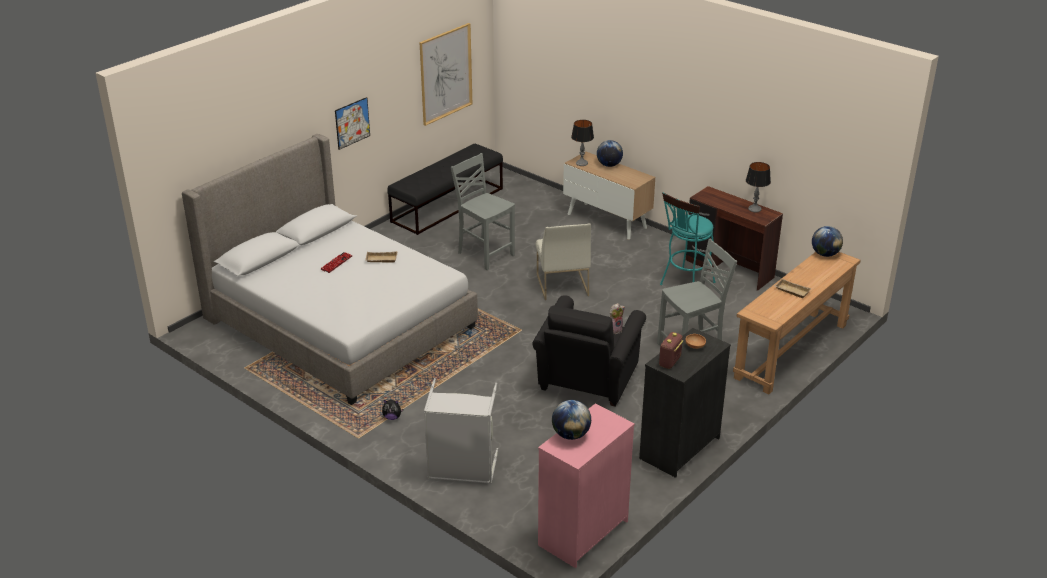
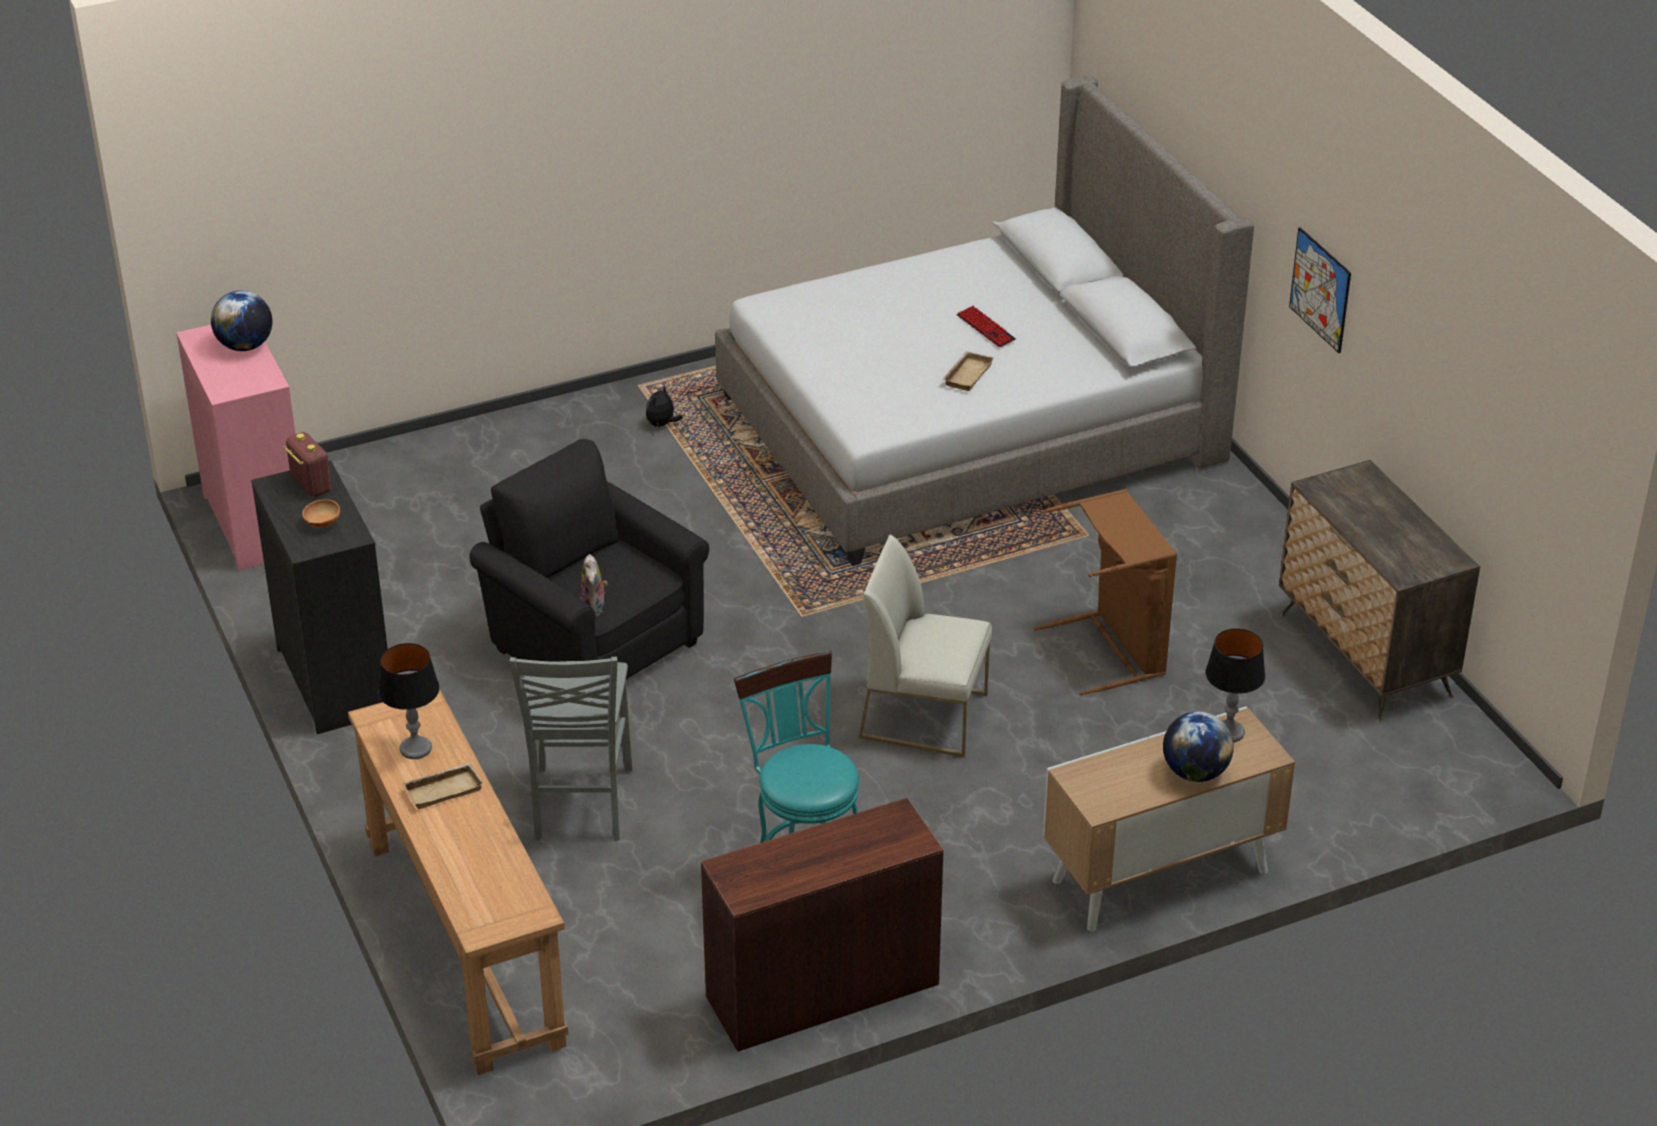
camera: 115 degrees right, 5 degrees up
(446, 74) = (1497, 429): picture -> none
(448, 205) = (1365, 656): black bench -> dresser
(462, 470) = (485, 457): grey laundry basket -> none
(484, 254) = (1112, 649): grey chair -> brown laundry basket
(754, 209) = (782, 877): table lamp -> table lamp (415, 749)
(825, 254) = (528, 906): globe -> none

